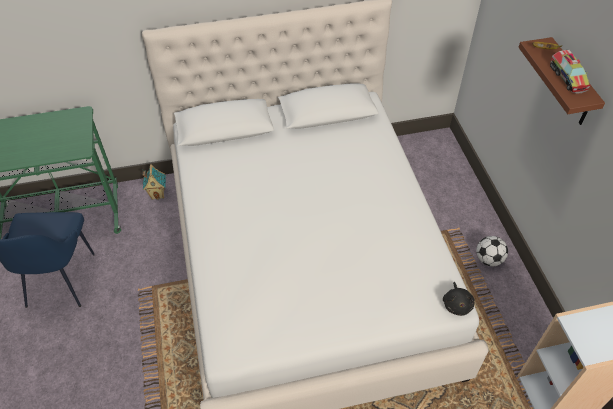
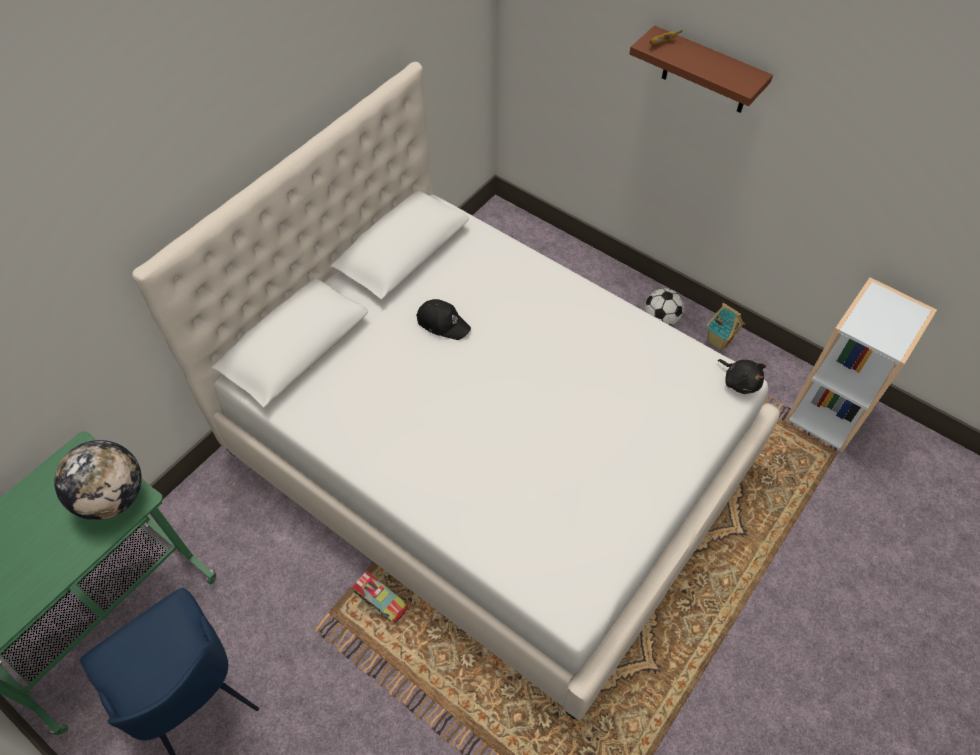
camera: 40 degrees left, 5 degrees up
(73, 142) = (113, 497): none -> globe
(158, 194) = (219, 494): toy house -> toy house (718, 341)
(310, 161) = (443, 323): none -> black cap
(567, 77) = (715, 65): toy truck -> toy truck (380, 600)

